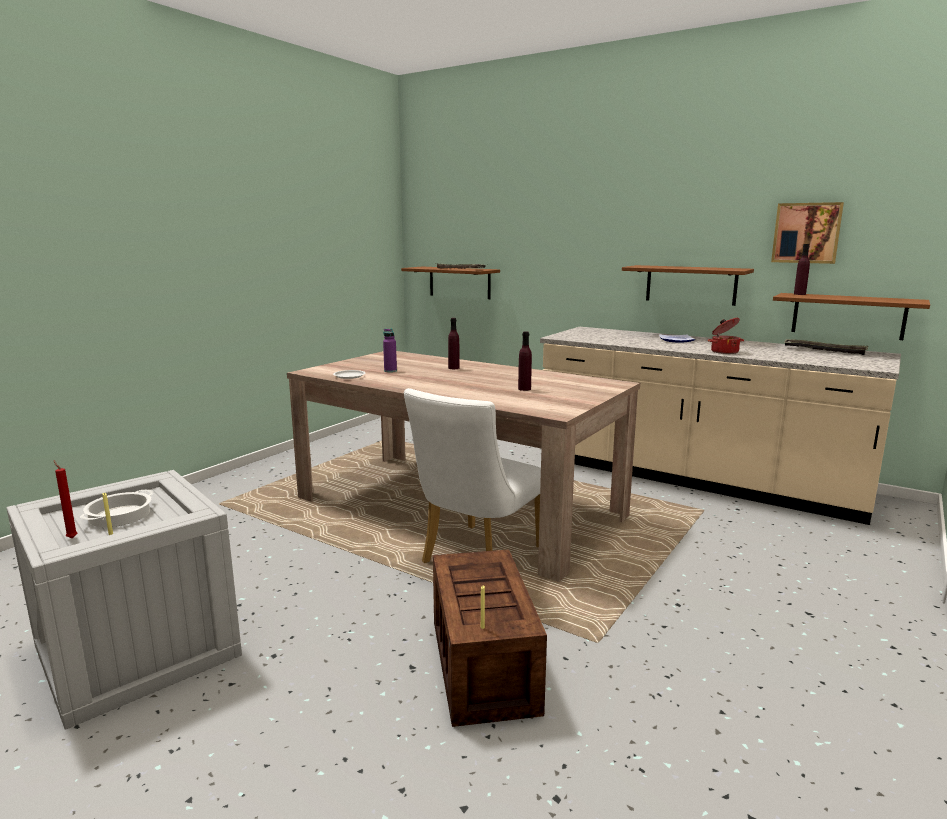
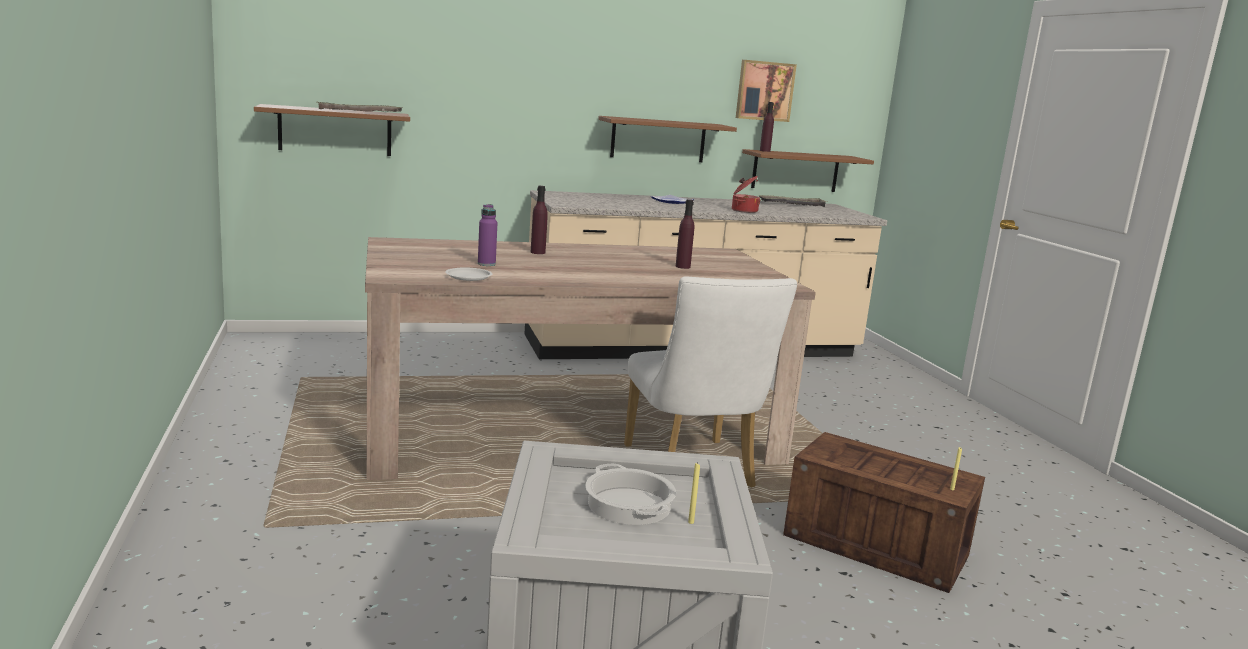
camera: 50 degrees left, 0 degrees up
(71, 538) = (668, 543): red candle -> none

